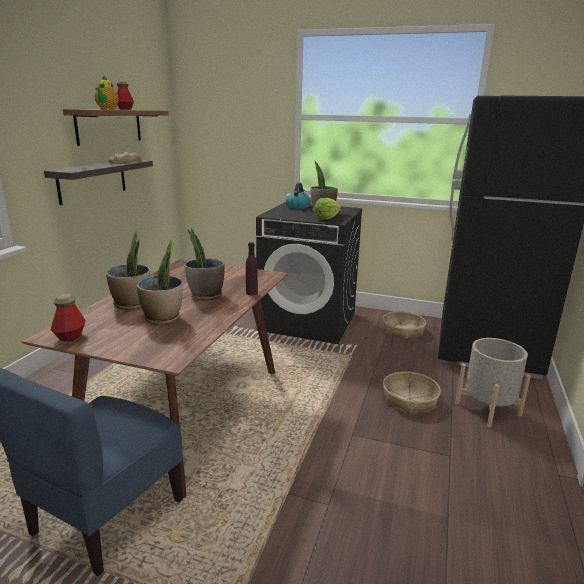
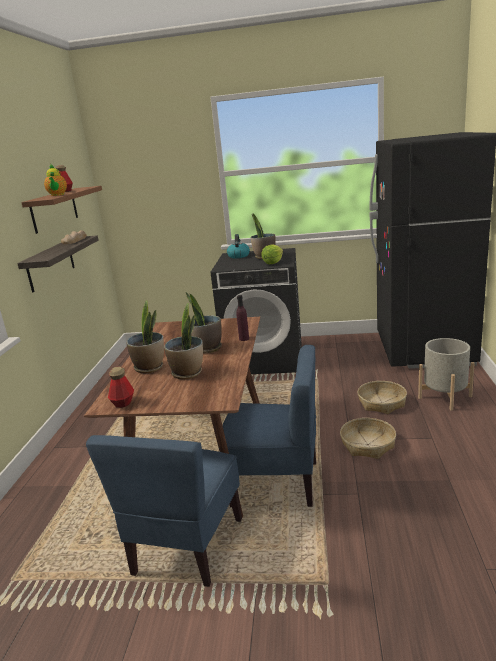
camera: 10 degrees left, 0 degrees up
(244, 465) = (276, 482): none -> blue chair
(402, 330) = (349, 349): basket -> basket (367, 444)

